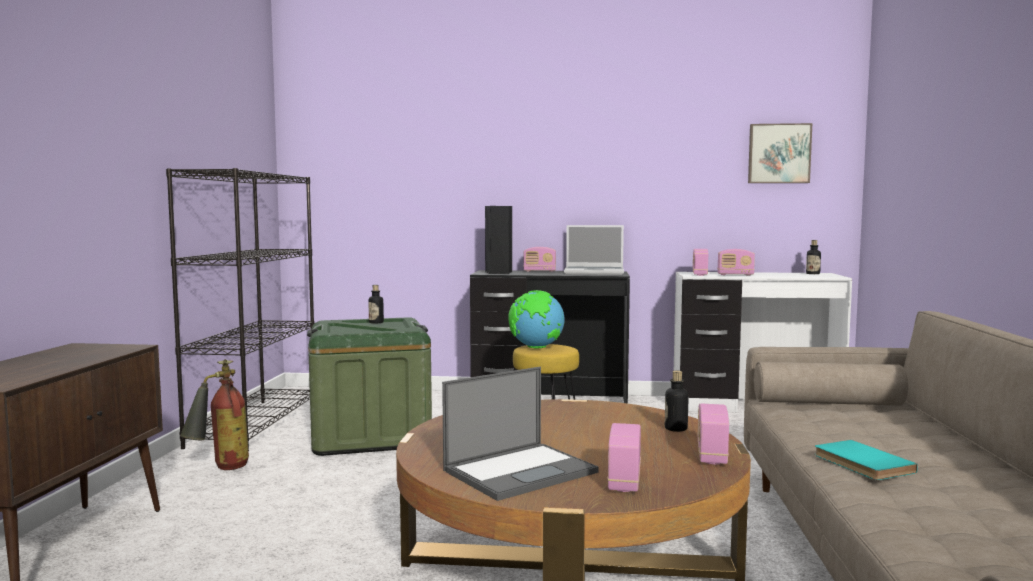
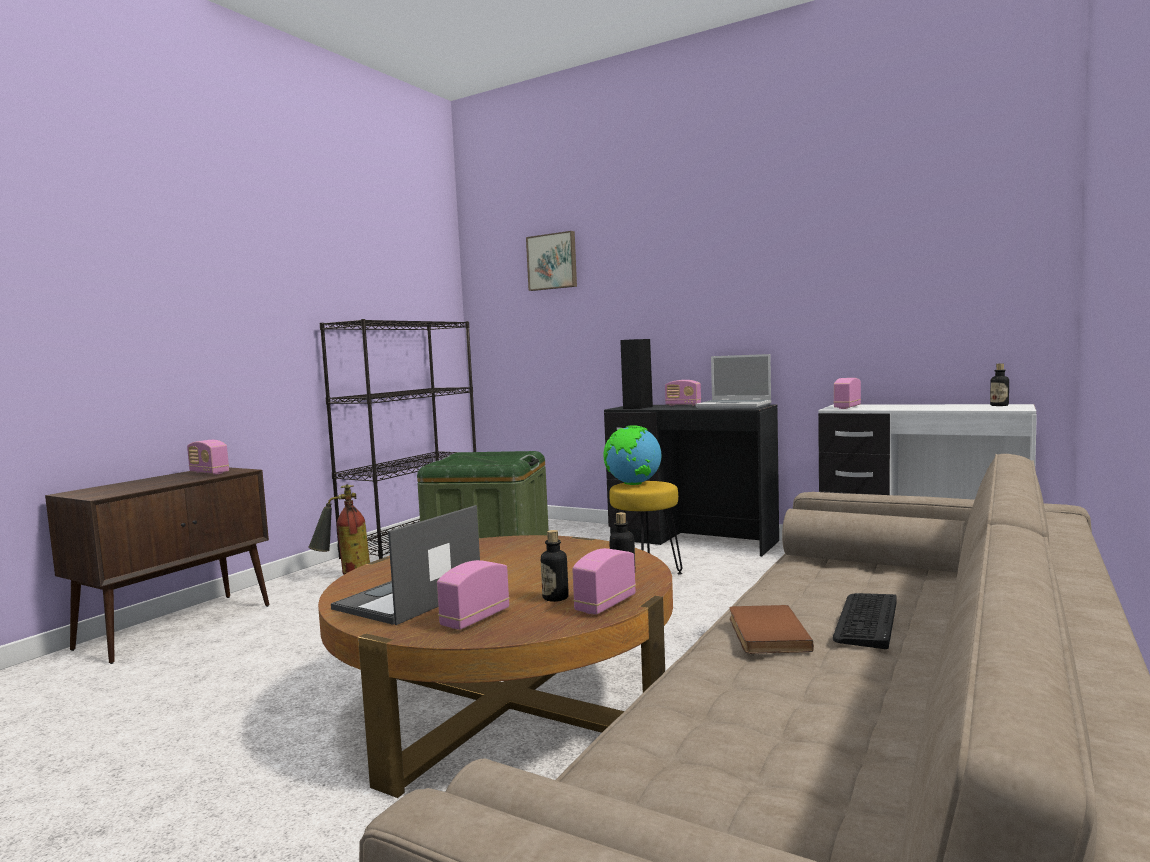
camera: 25 degrees right, 0 degrees up
(376, 322) = (497, 455): bottle -> bottle (555, 598)
(521, 471) = (408, 599): laptop -> laptop turned 135 degrees clockwise
(735, 275) = (889, 407): radio -> radio (209, 473)
(778, 153) = (958, 260): picture -> picture (552, 261)
(860, 464) = (764, 633): turquoise book -> brown book
(907, 446) = (866, 620): none -> keyboard

